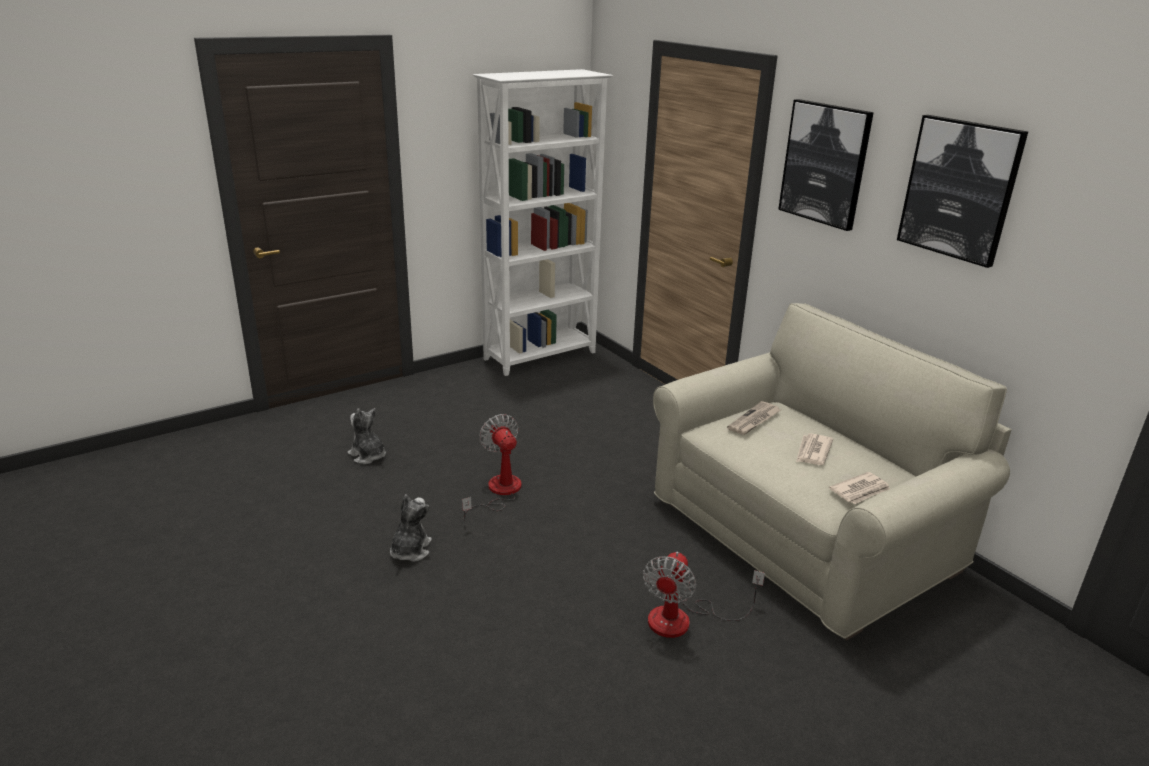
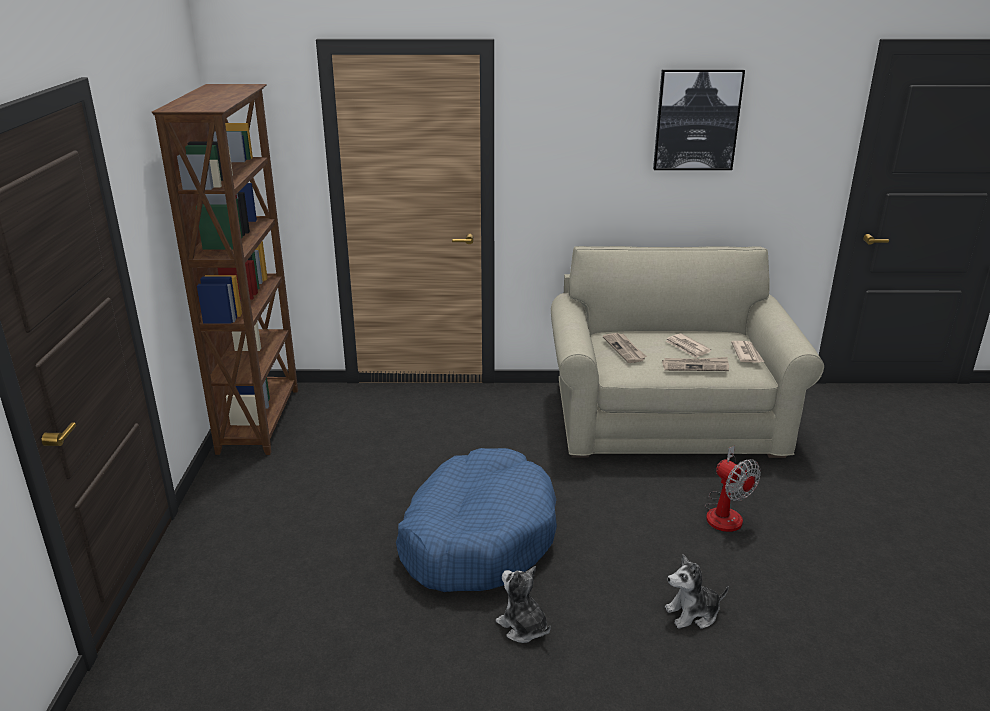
camera: 55 degrees left, 0 degrees up
(368, 456) = (316, 602): plush toy -> plush toy (693, 614)
(498, 492) = (477, 537): fan -> blue dog bed
(541, 356) = (261, 420): white bookcase -> brown bookcase
(778, 465) = (695, 366): none -> newspaper
(825, 163) = (568, 125): picture -> none

